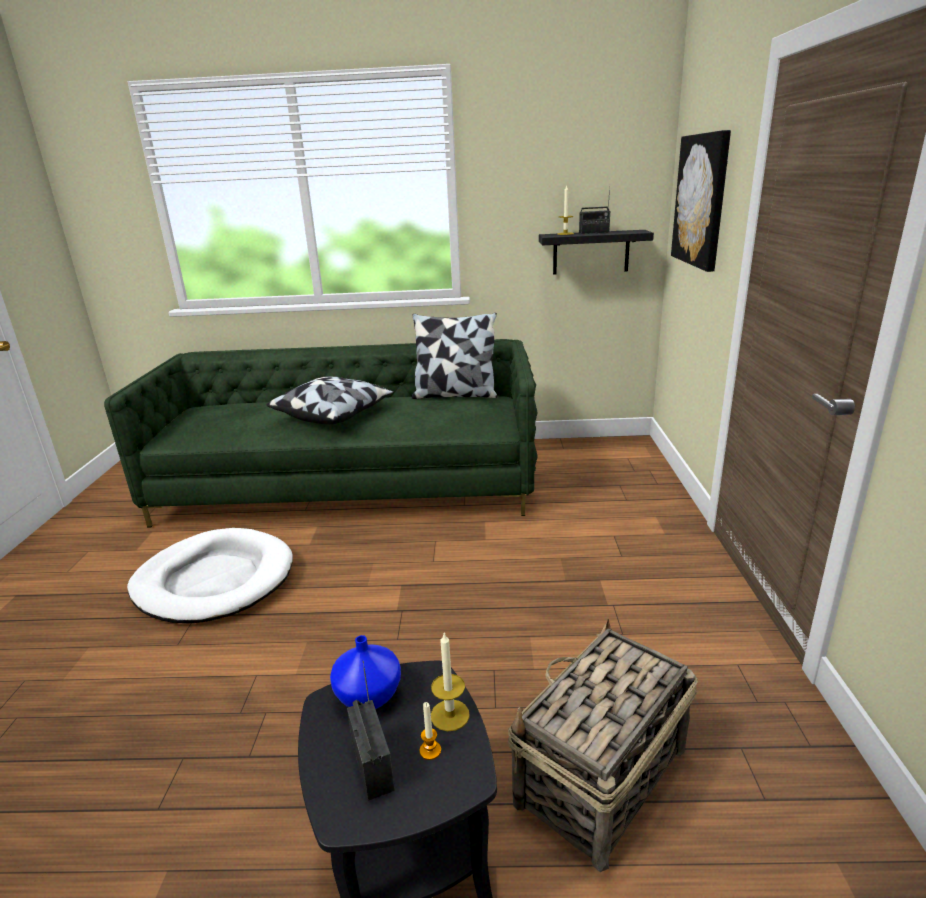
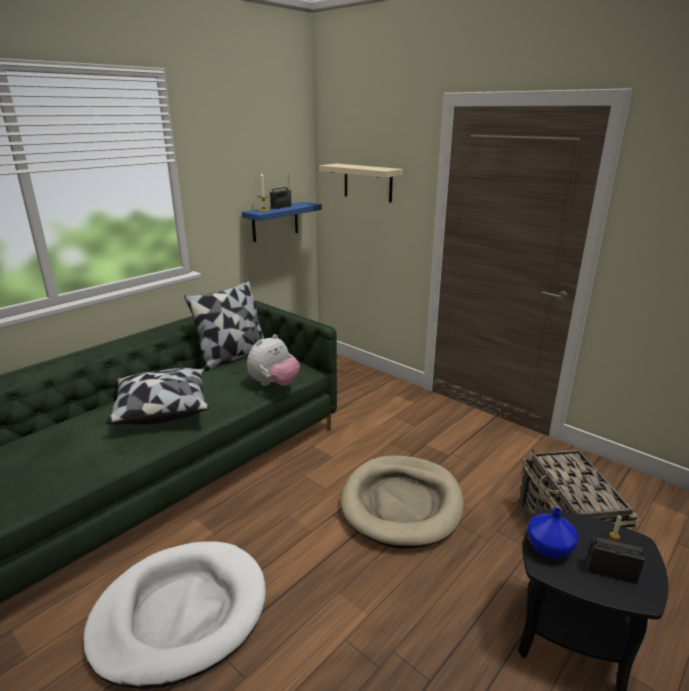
camera: 50 degrees left, 0 degrees up
(444, 428) = (274, 384): none -> plush toy
(450, 715) = (587, 527): candle -> none
(473, 615) = (402, 504): none -> beige dog bed
(591, 252) = (275, 222): black shelf -> blue shelf
(701, 200) = (368, 182): picture -> beige shelf

